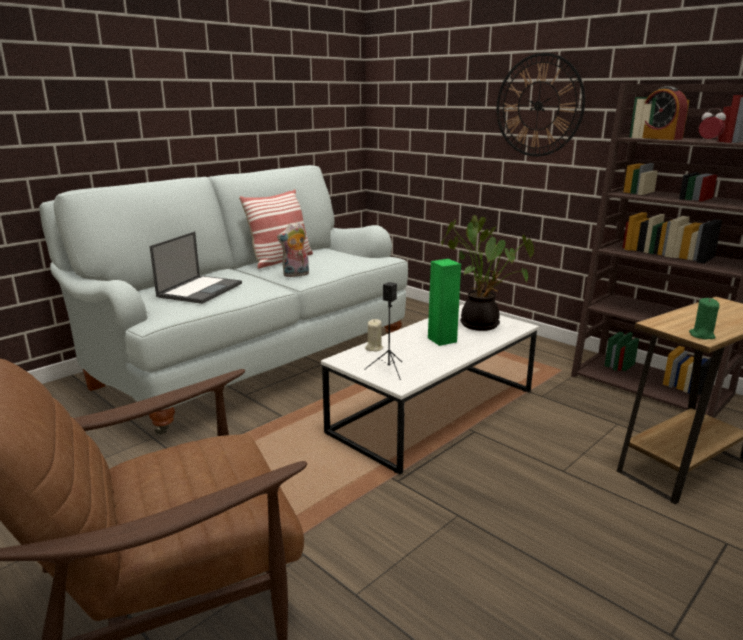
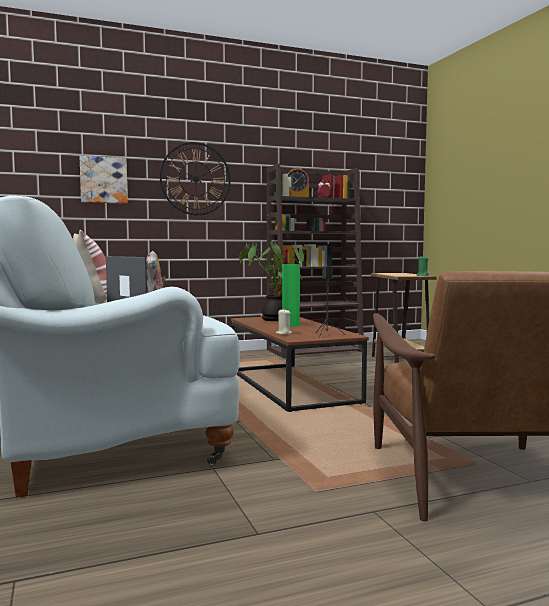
camera: 65 degrees left, 15 degrees down
(434, 412) = (291, 386): white coffee table -> brown coffee table
(443, 111) = (103, 180): none -> picture

